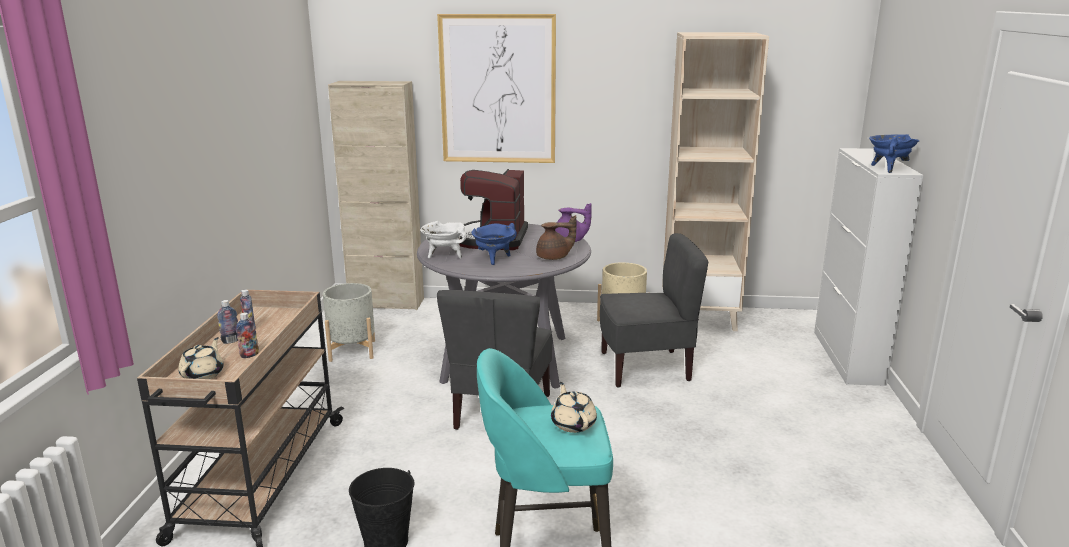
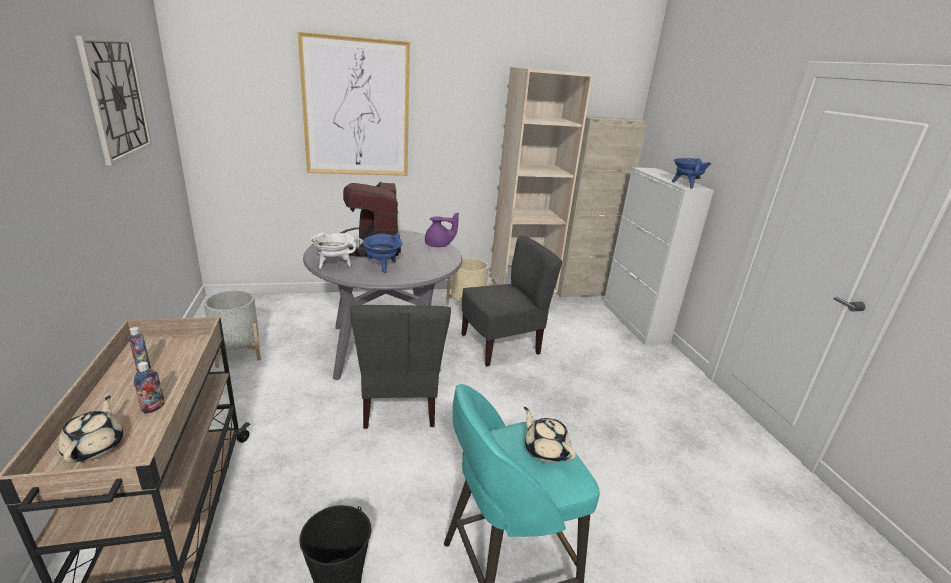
camera: 20 degrees left, 5 degrees up
(231, 341) = (122, 389): bottle -> none
(261, 93) = (116, 98): none -> wall clock
(386, 303) = (257, 301): beige cabinet -> beige cabinet (580, 291)
(554, 258) = (435, 262): brown teapot -> none

